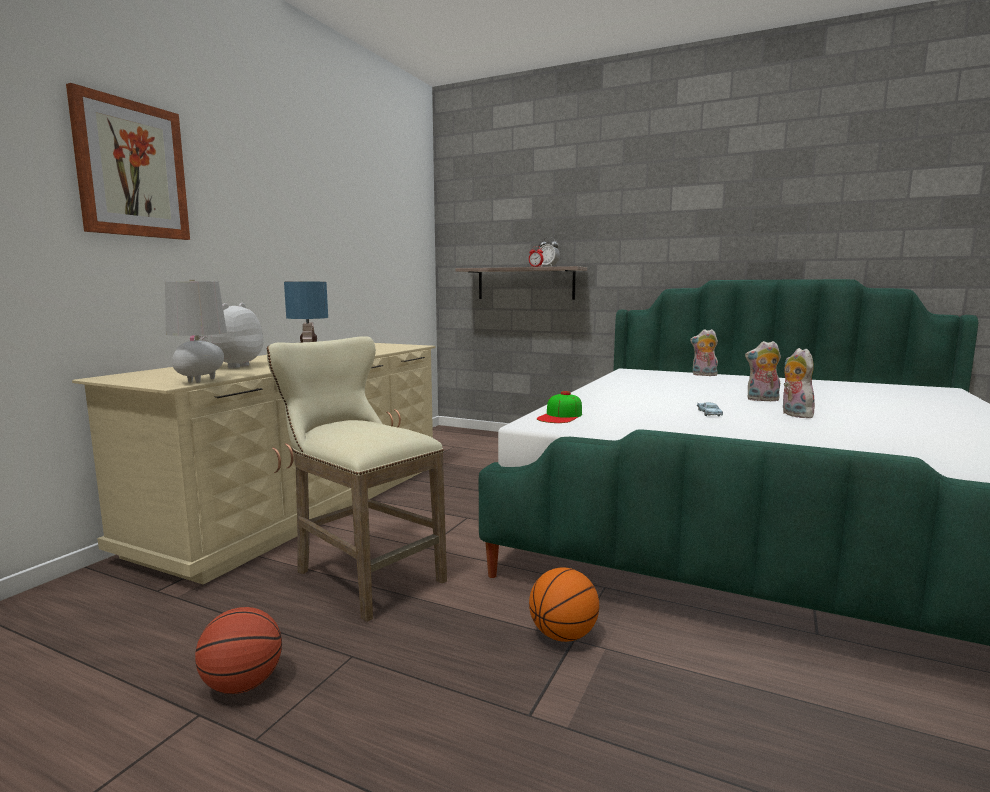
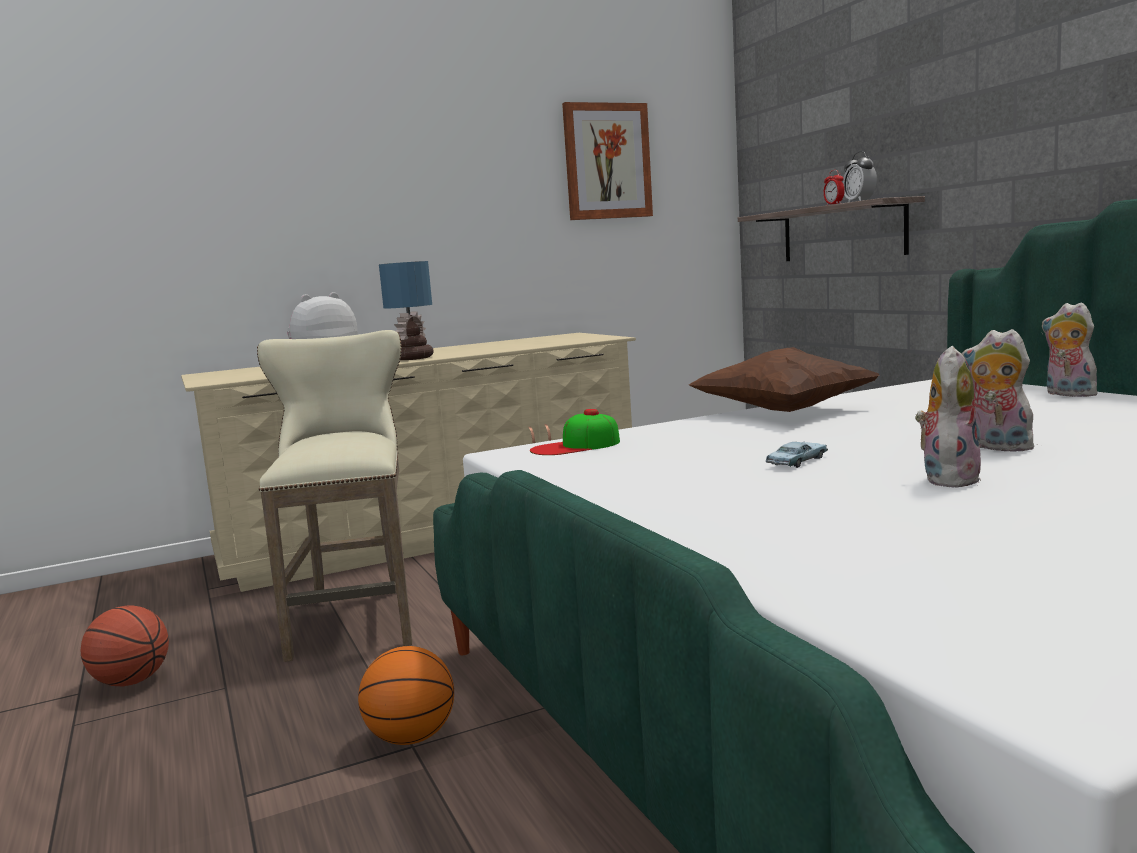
camera: 40 degrees right, 0 degrees up
(131, 169) = (243, 160): picture -> picture (607, 161)
(201, 381) = (240, 379): grey table lamp -> none
(605, 389) = (783, 411): none -> brown pillow

